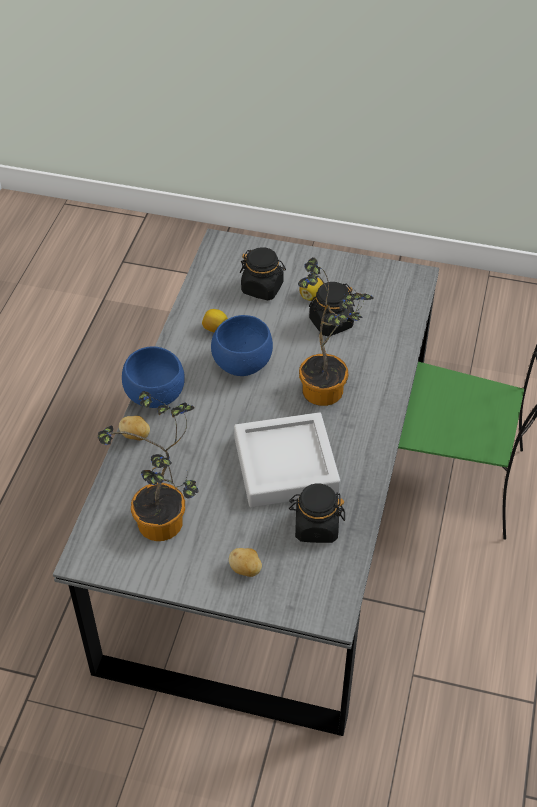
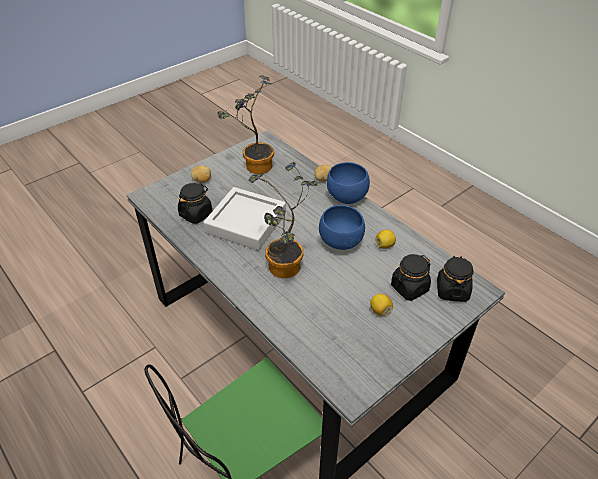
camera: 125 degrees right, 5 degrees down
(331, 323) = (342, 306): black jar -> black jar (452, 290)

